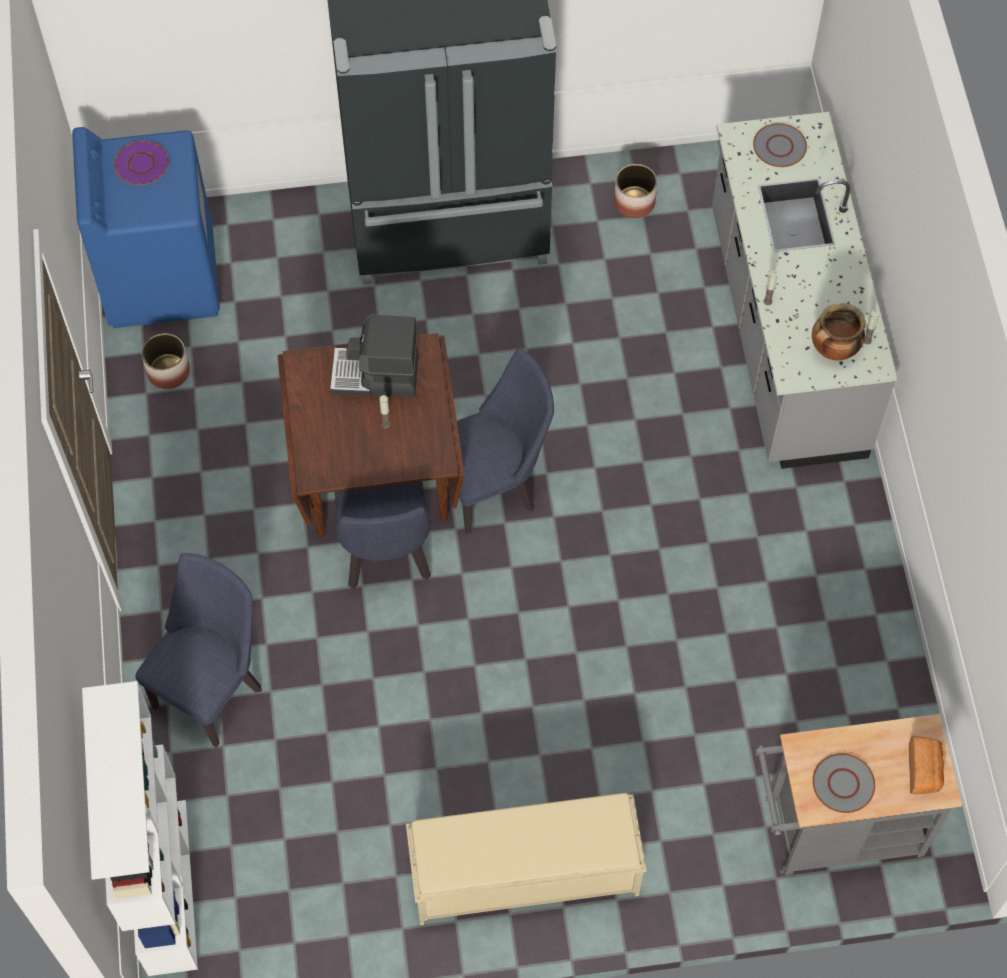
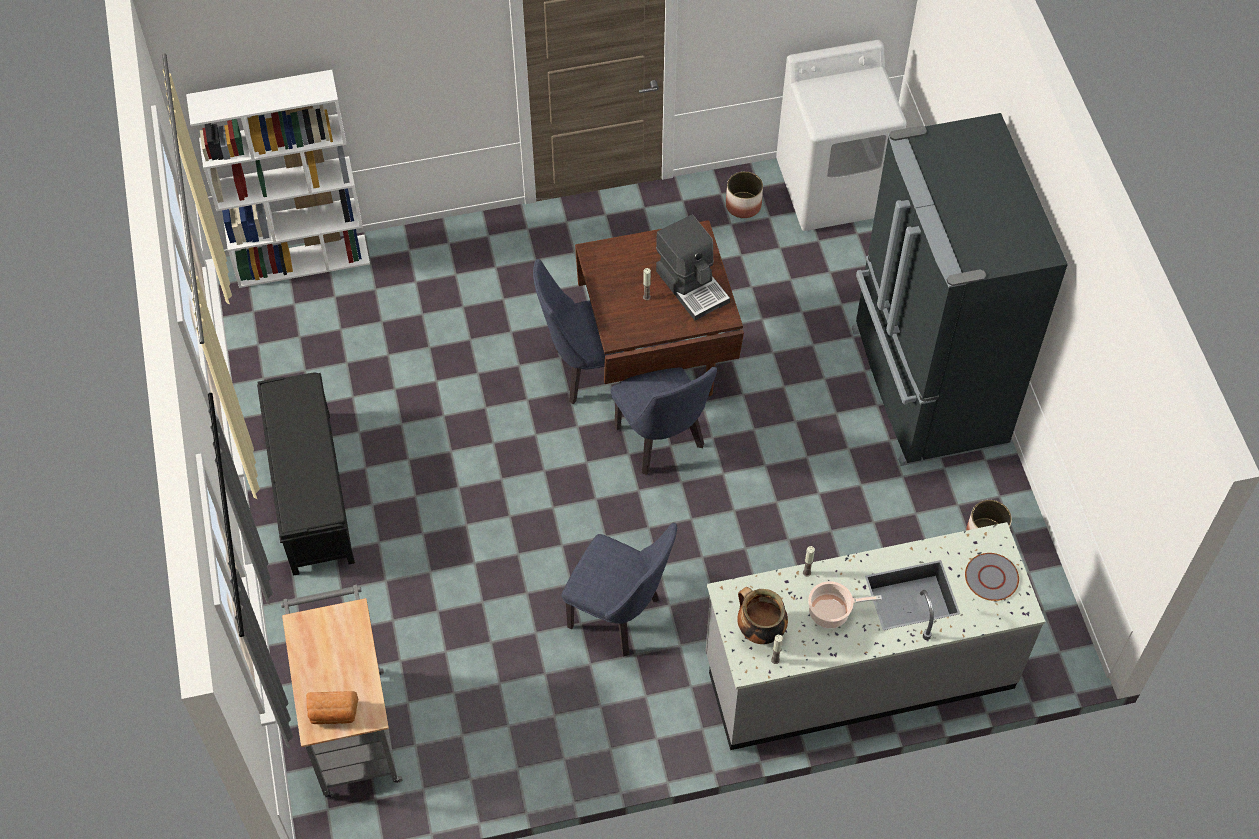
camera: 85 degrees right, 5 degrees down
(142, 164) = (863, 95): purple plate -> none
(161, 277) = (833, 189): blue washing machine -> white washing machine
(212, 689) = (462, 269): blue chair -> blue chair (621, 616)
(375, 376) = (693, 285): coffee machine -> coffee machine turned 150 degrees clockwise
(522, 875) = (311, 491): beige bench -> black bench
(813, 285) = (832, 612): none -> cooking pot
(842, 784) = (320, 648): grey plate -> none

